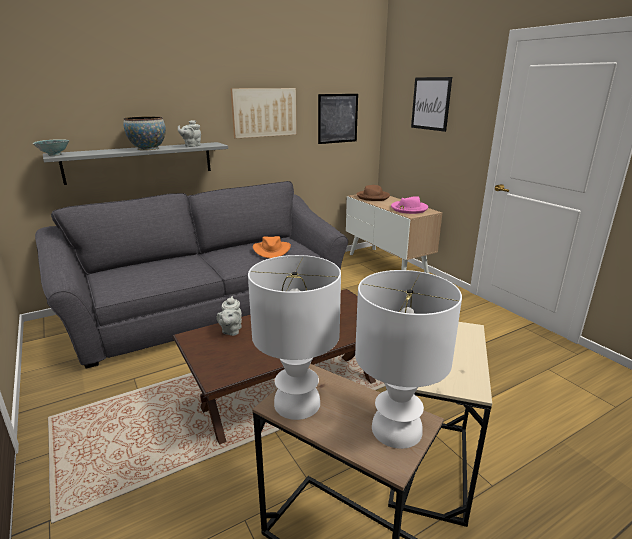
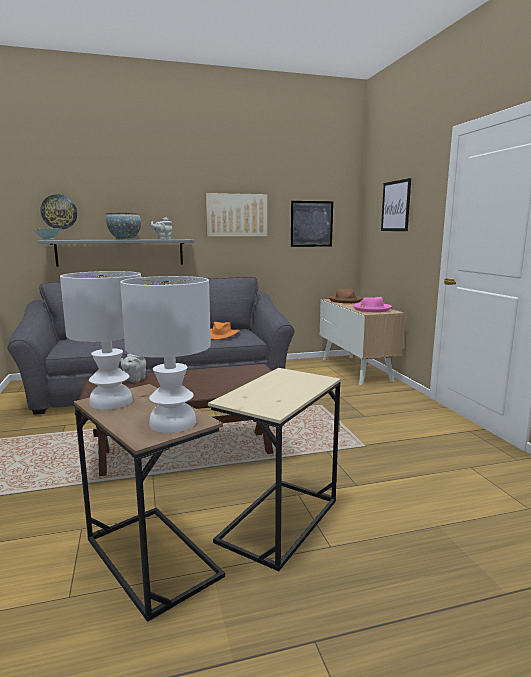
camera: 15 degrees right, 10 degrees down
(59, 117) = (59, 212): none -> wall clock

